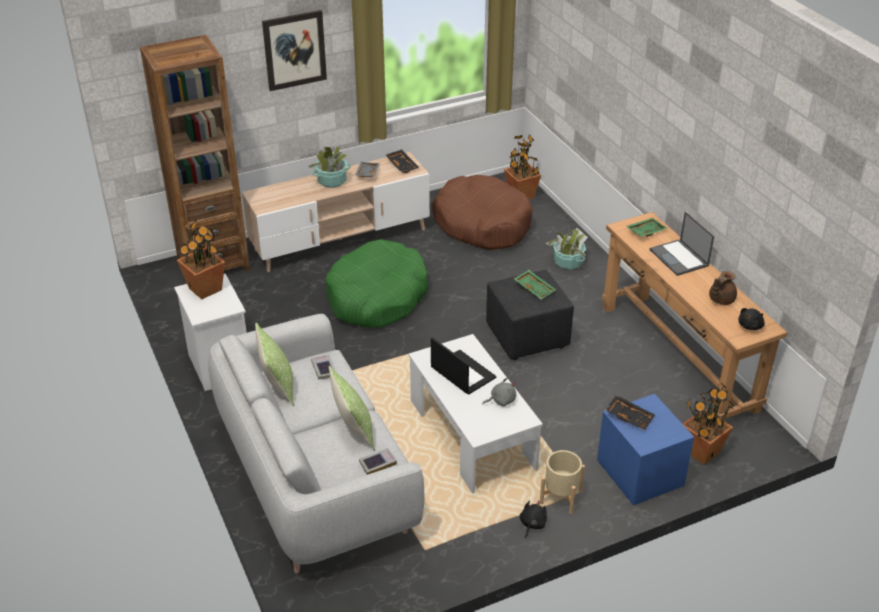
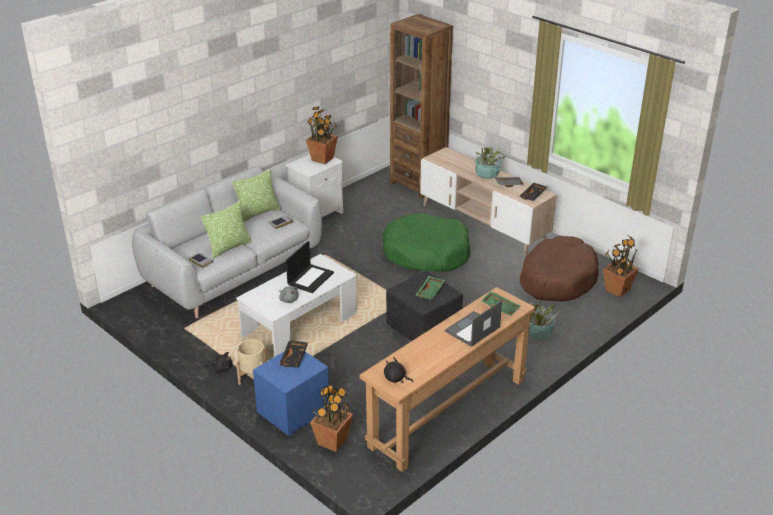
camera: 70 degrees right, 5 degrees down
(294, 50) = (504, 67): picture -> none
(720, 299) = (424, 358): brown teapot -> none

